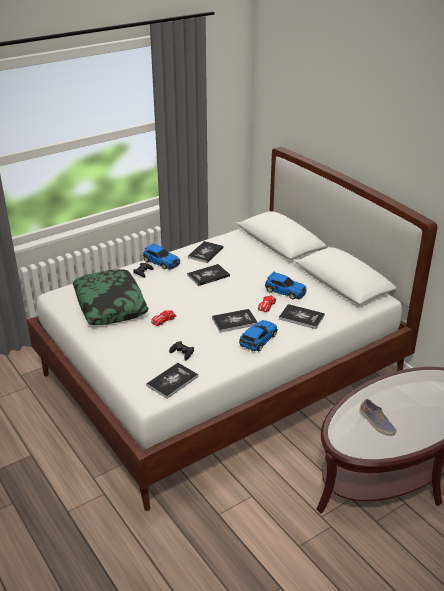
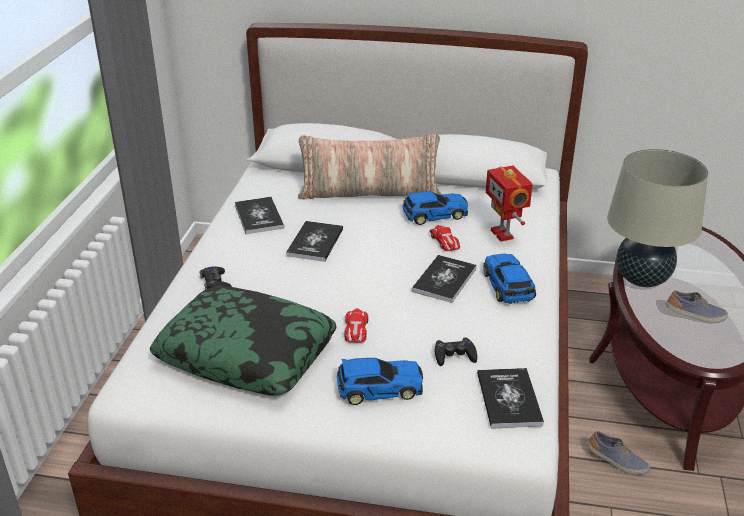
camera: 45 degrees left, 0 degrees up
(161, 261) = (217, 256): toy car -> toy car (378, 388)
(273, 265) = (369, 193): none -> pillow
(287, 481) = (616, 461): none -> shoe
(301, 317) = (503, 234): book -> toy robot
(381, 390) = (642, 279): none -> beige table lamp

